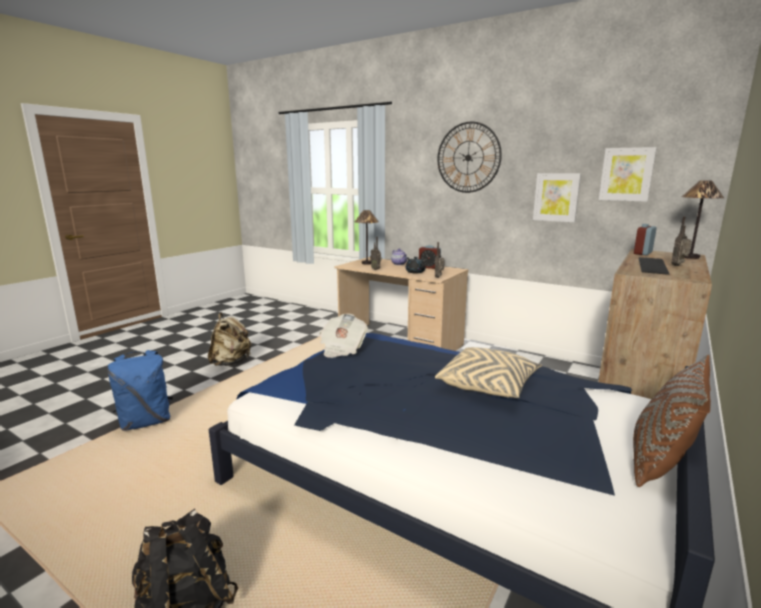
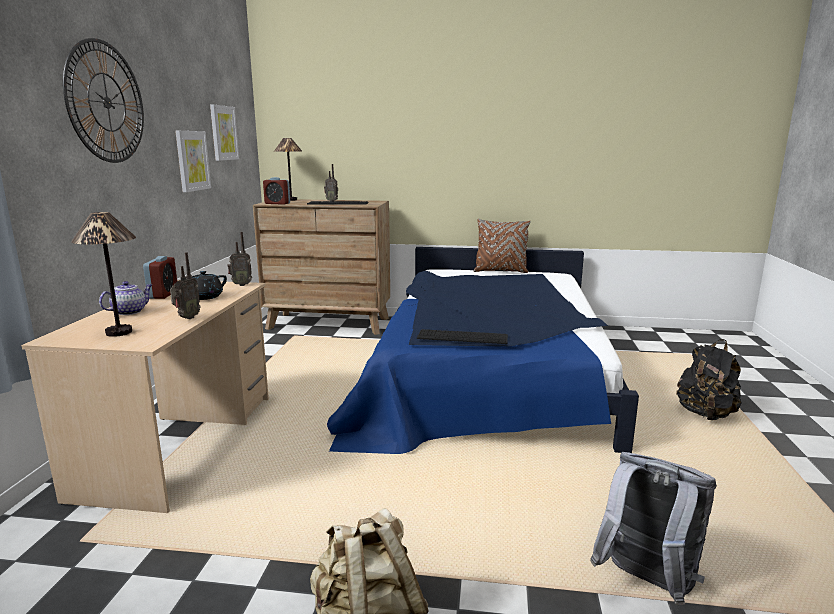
camera: 115 degrees left, 0 degrees up
(146, 422) = (645, 583): blue backpack -> grey backpack
(342, 348) = (462, 337): newspaper -> keyboard
(488, 385) = (467, 292): beige pillow -> none

